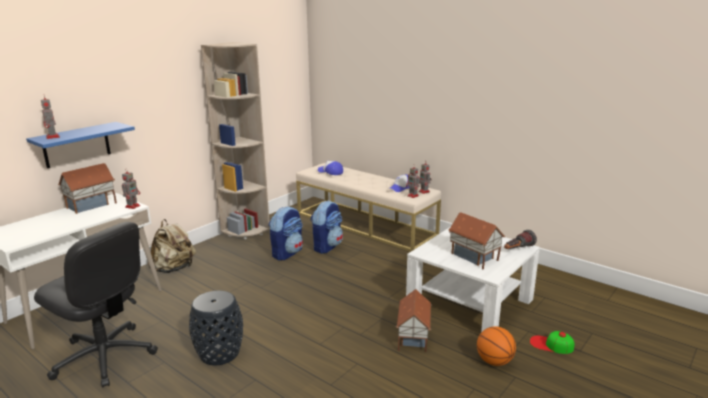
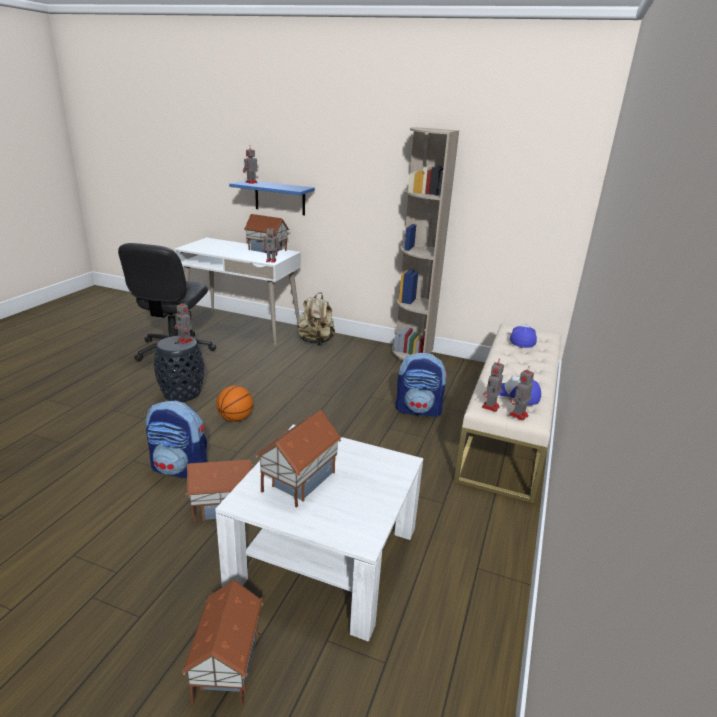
camera: 70 degrees right, 5 degrees up
(213, 295) = (186, 341): none -> toy robot
(287, 253) = (384, 388): backpack -> backpack (180, 469)
(494, 361) = (176, 591): basketball -> basketball (235, 419)
(517, 250) = (347, 530): flashlight -> none
(551, 345) = (226, 667): cap -> toy house

